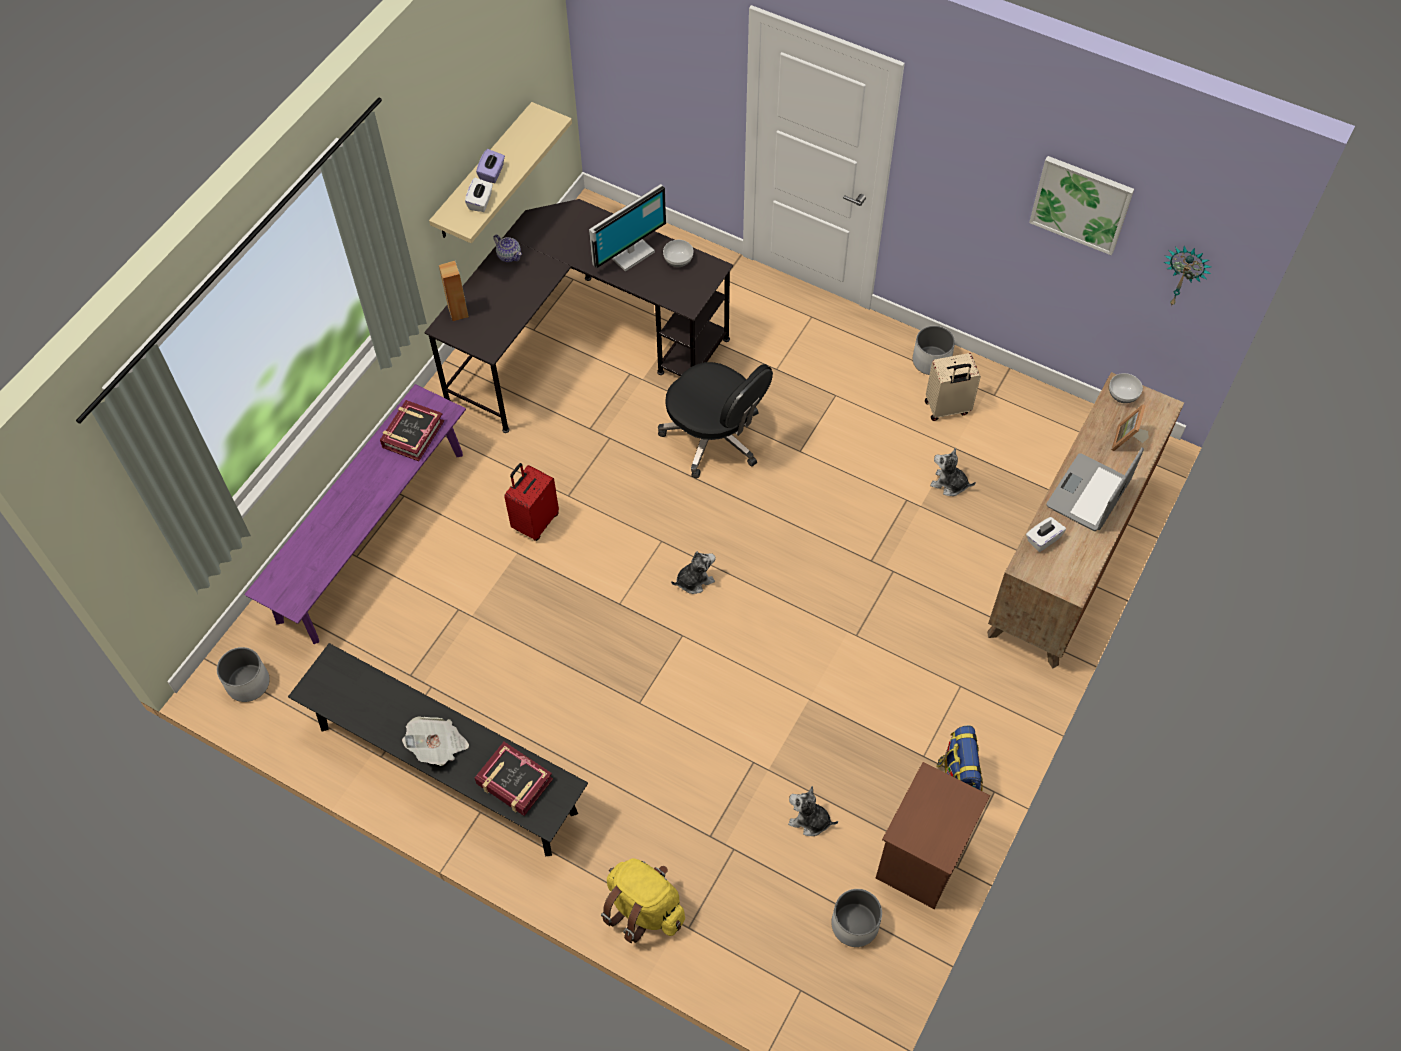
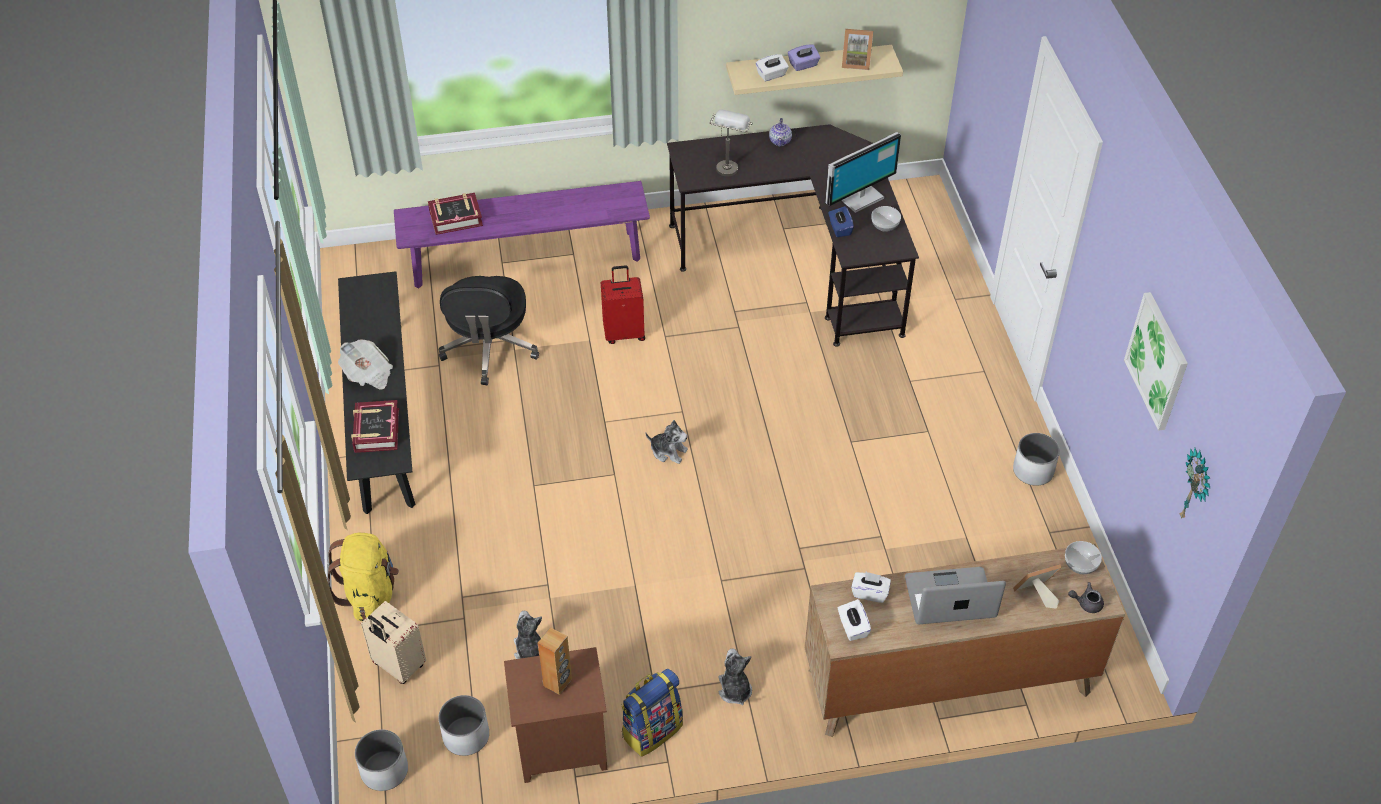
camera: 50 degrees right, 10 degrees down
(248, 683) = (356, 275): white planter -> white planter (384, 770)
(412, 434) = (599, 205): book -> book (455, 218)
(458, 312) = (702, 147): brown speaker -> brown speaker (557, 682)
(498, 309) = (728, 164): none -> grey table lamp
(528, 139) = (856, 62): none -> picture frame
(629, 252) = (859, 197): monitor -> monitor turned 45 degrees counterclockwise
(651, 290) = (839, 229): none -> blue tissue box
(714, 437) = (805, 384): black office chair -> black office chair (489, 349)
(947, 408) = (999, 509): beige suitcase -> beige suitcase (398, 666)
(949, 484) = (927, 555): plush toy -> plush toy (734, 689)
(1065, 573) = (852, 627): none -> white tissue box
(1158, 417) = (1086, 603): none -> grey teapot

